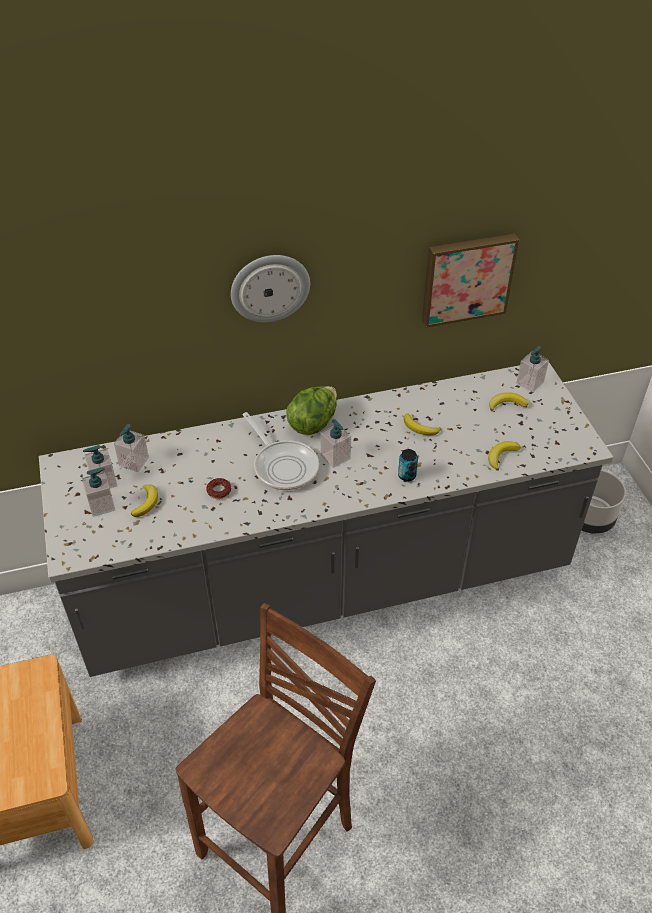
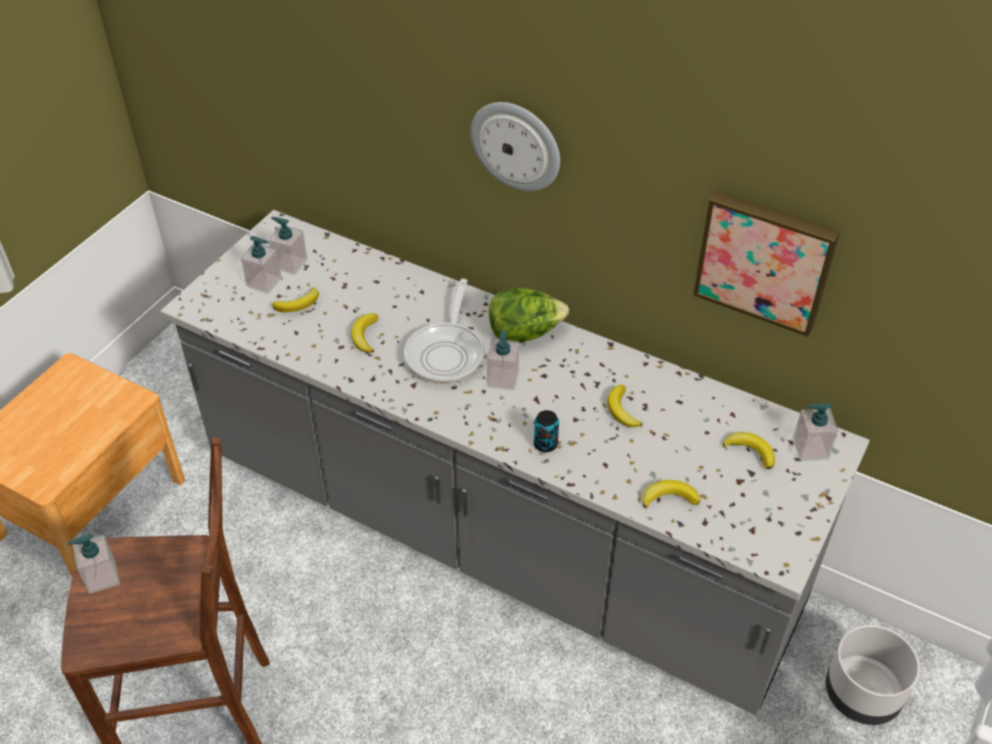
camera: 45 degrees right, 0 degrees up
(134, 462) = (333, 263): soap dispenser -> soap dispenser (101, 577)
(219, 491) = (365, 335): donut -> banana

